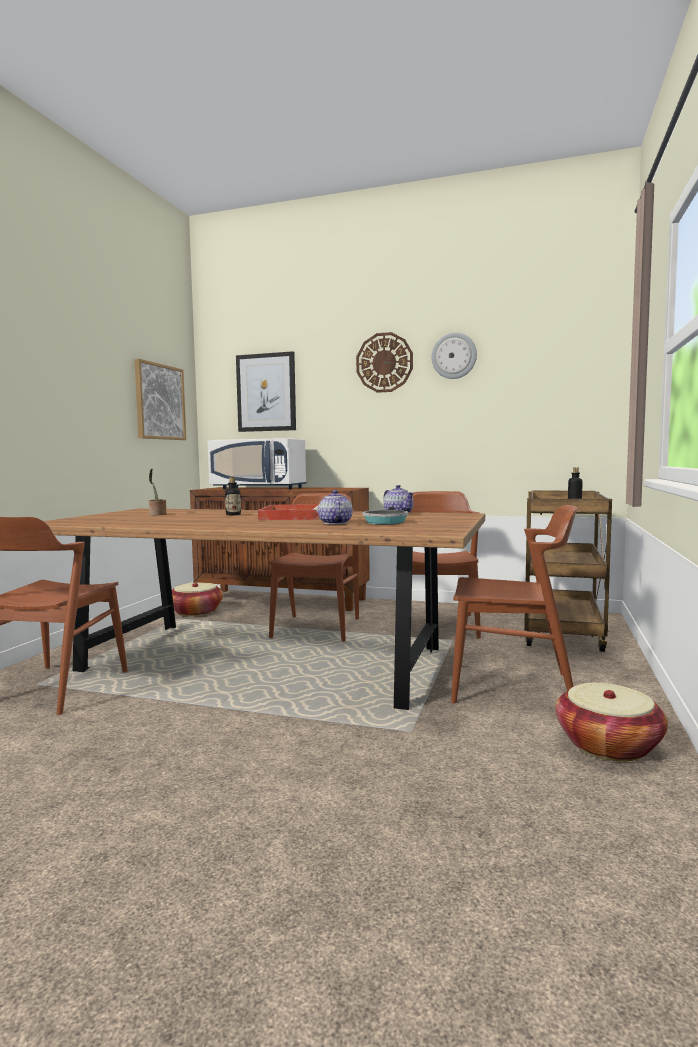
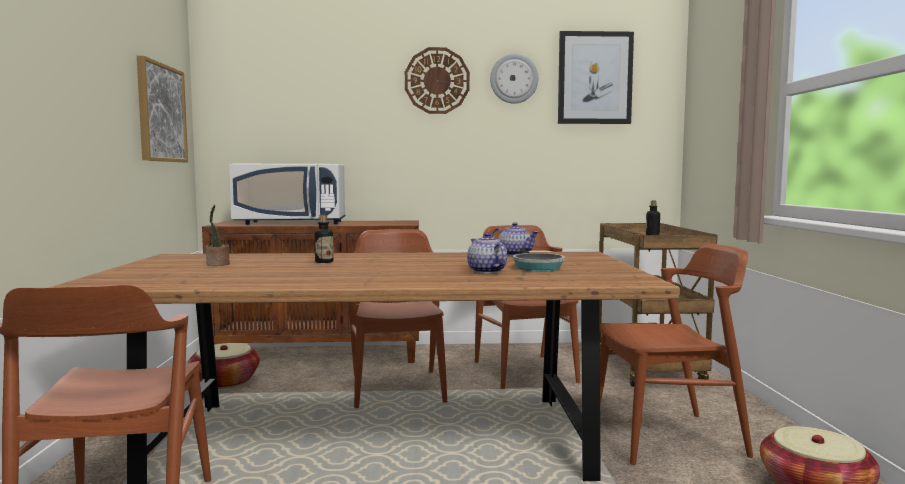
camera: 20 degrees left, 0 degrees up
(266, 392) = (290, 107): picture -> picture (594, 78)
(291, 516) = (404, 262): red tray -> none

